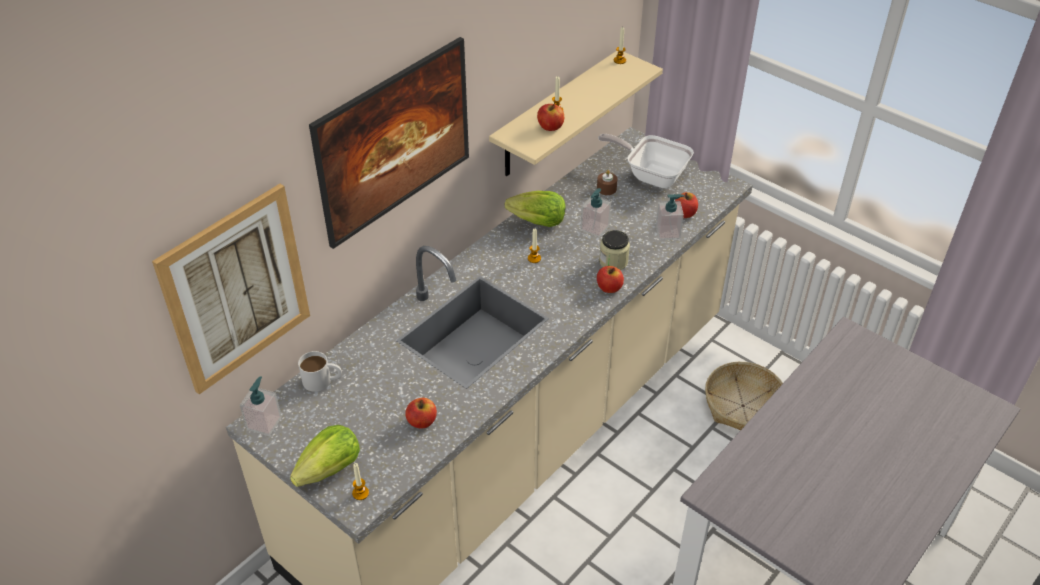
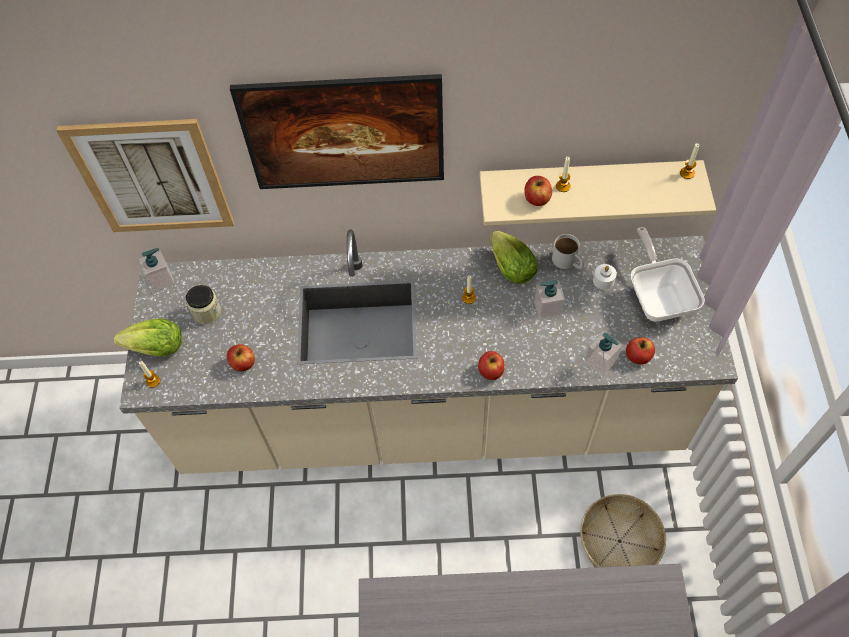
camera: 50 degrees right, 15 degrees up
(322, 380) = (225, 278): white mug -> white mug (568, 262)
(606, 189) = (603, 280): brown candle -> white candle
(613, 261) = (523, 351): jar -> jar (207, 312)

